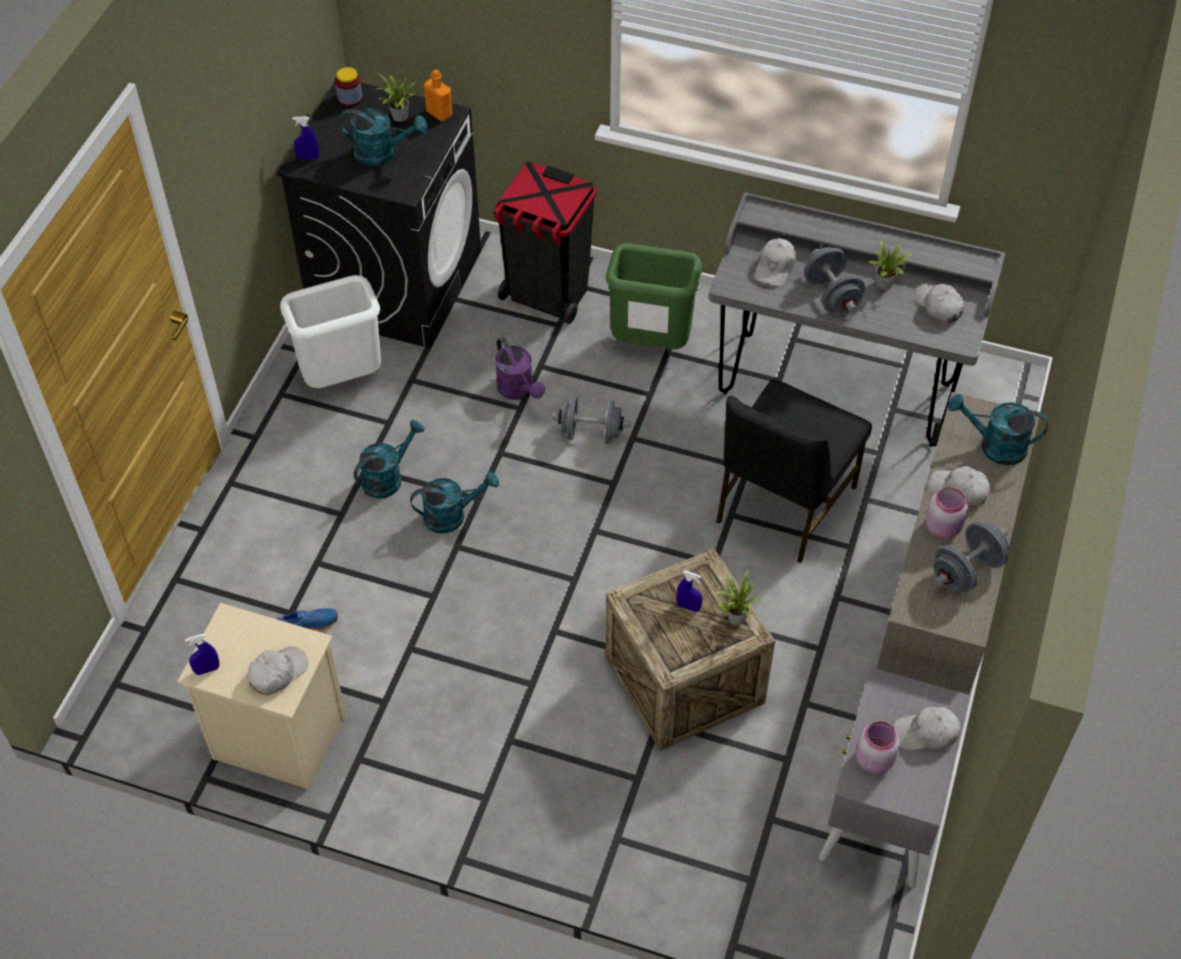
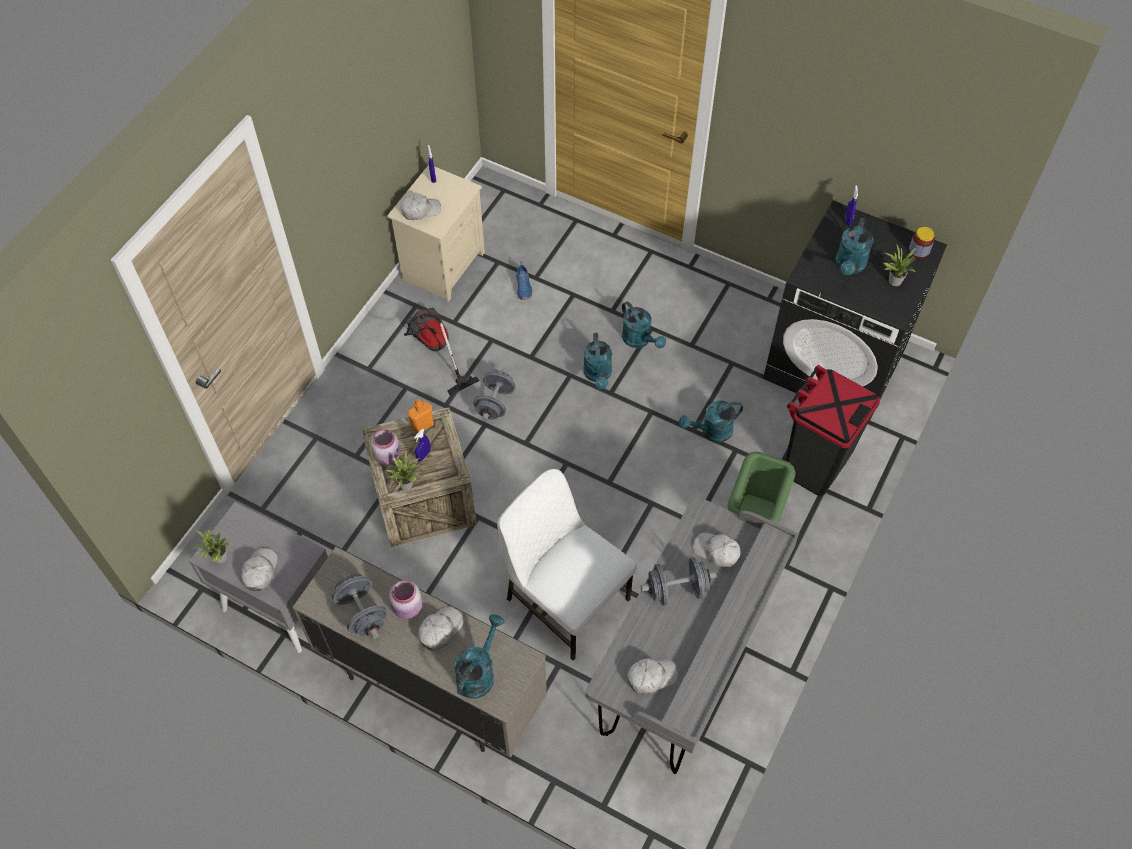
camera: 100 degrees right, 5 degrees up
(277, 673) = (420, 210): white cap -> white cap turned 75 degrees counterclockwise
(343, 379) = (737, 321): white trash can -> none
(437, 718) = (434, 349): none -> vacuum cleaner
(439, 113) = (897, 307): orange bottle -> orange bottle (422, 425)
(519, 390) = (711, 432): purple watering can -> turquoise watering can
(591, 433) = (661, 474): grey dumbbell -> grey dumbbell (495, 403)
(782, 504) = (565, 599): black chair -> white chair
(873, 758) = (252, 531): pink jar -> pink jar (388, 456)
(886, 284) = (684, 639): potted plant -> potted plant (219, 559)

